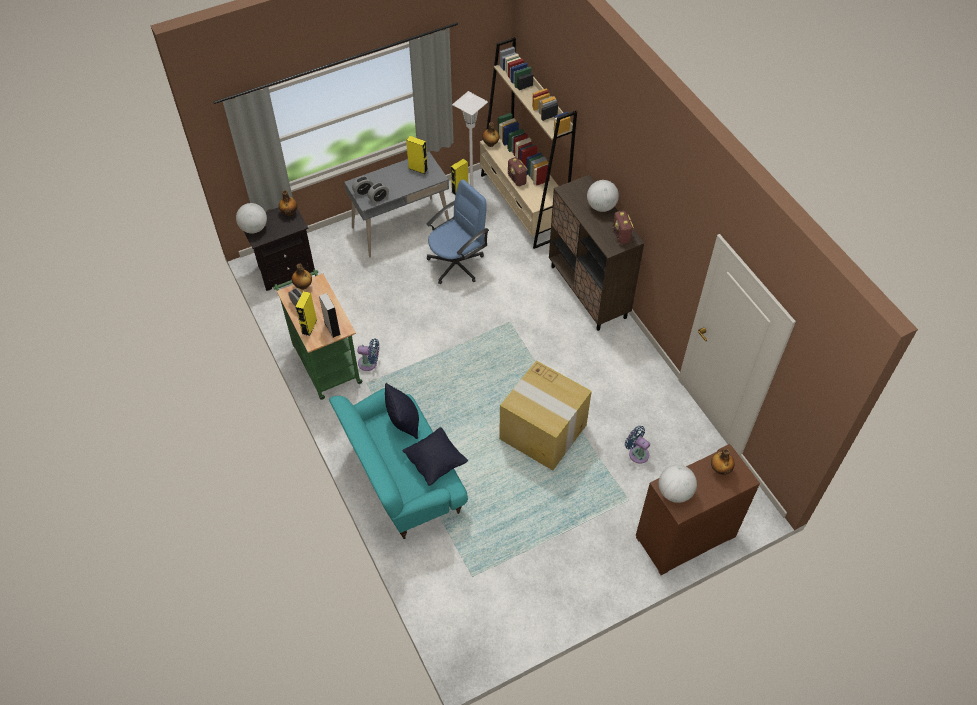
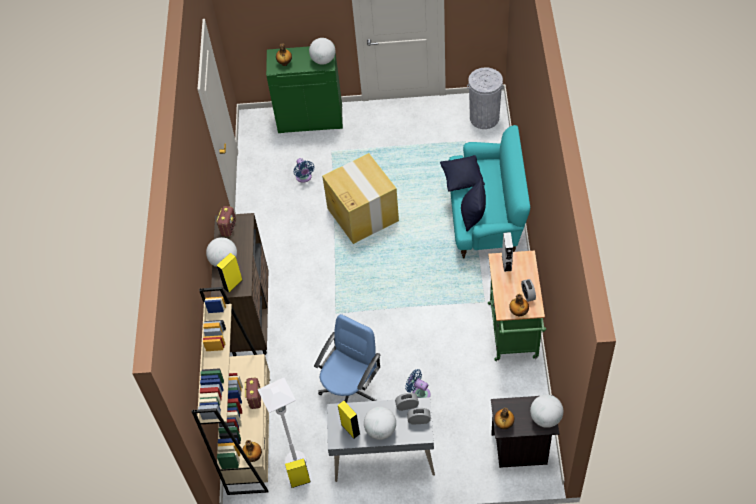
camera: 150 degrees left, 0 degrees up
(309, 326) = (526, 271): yellow speaker -> yellow speaker (233, 284)
(369, 363) = (474, 318): blue fan -> blue fan (419, 393)
(392, 176) = (381, 430): none -> globe
(457, 264) = (350, 389): blue office chair -> blue office chair turned 135 degrees clockwise
(463, 624) = (484, 118): none -> grey trash can
(685, 537) = (310, 118): brown cabinet -> green cabinet

